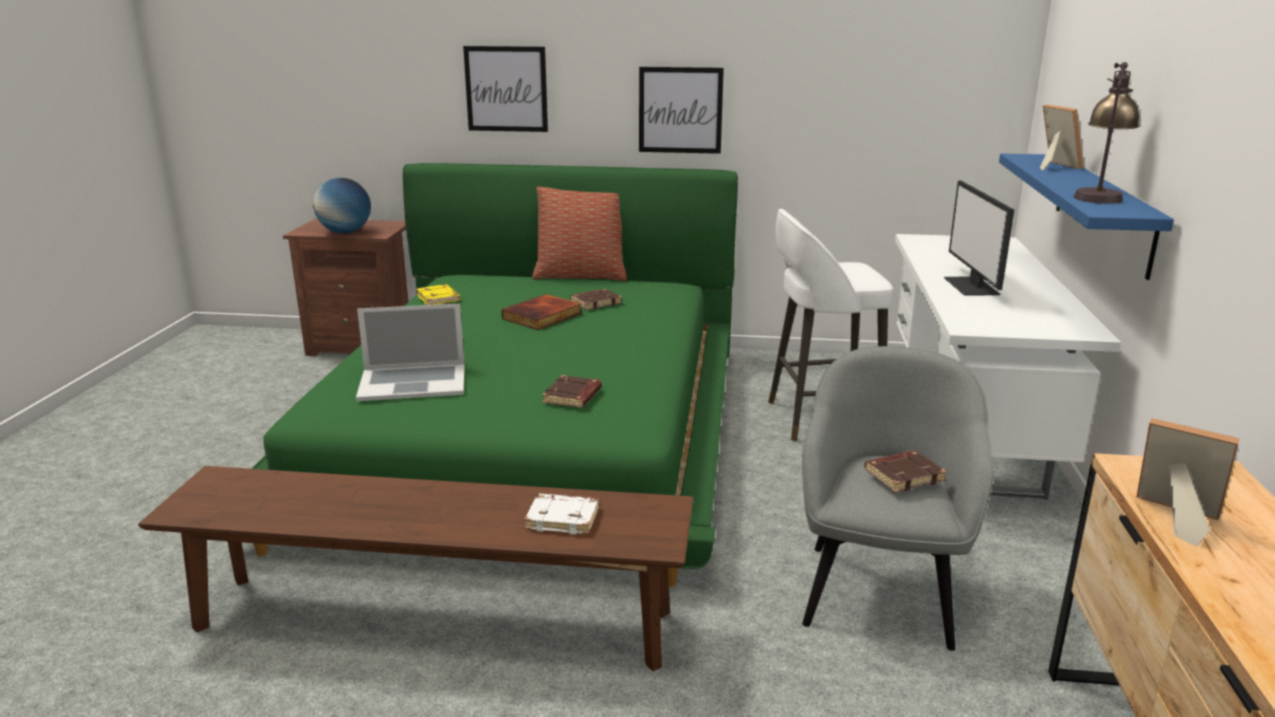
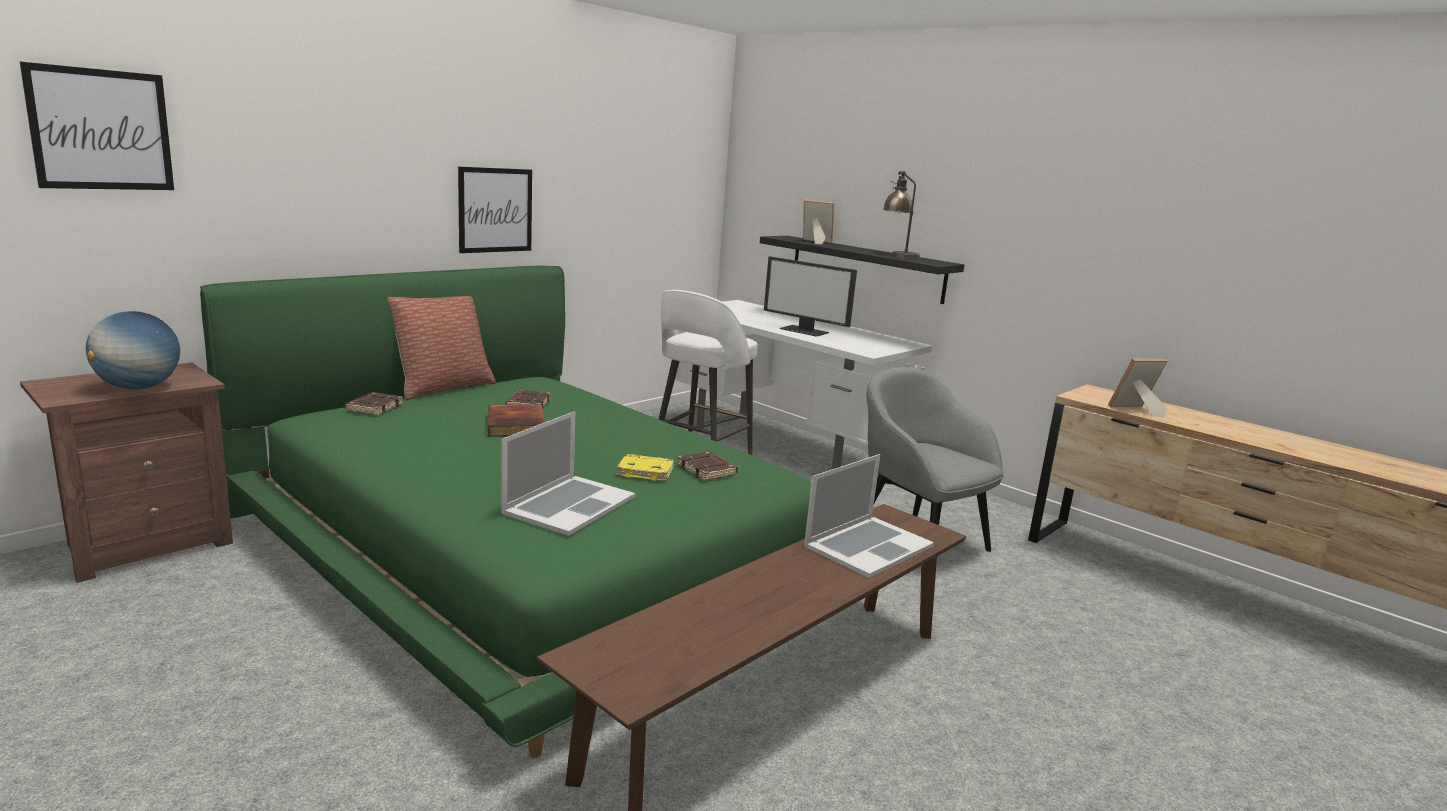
camera: 55 degrees left, 5 degrees down
(439, 298) = (370, 437): yellow book -> yellow book (646, 471)
(506, 89) = (315, 188): picture -> picture (101, 130)
(563, 518) = (868, 546): white book -> laptop
(904, 475) = (943, 449): brown book -> brown book (374, 407)
(1103, 211) = (866, 268): blue shelf -> black shelf

